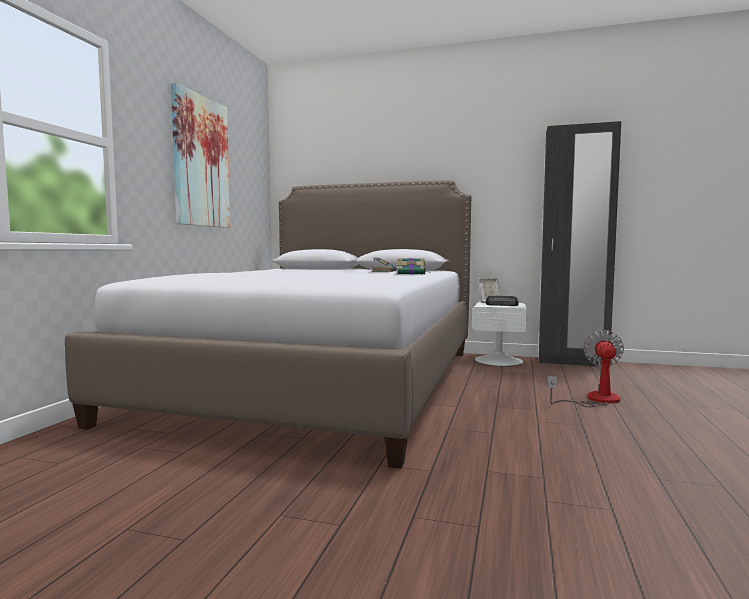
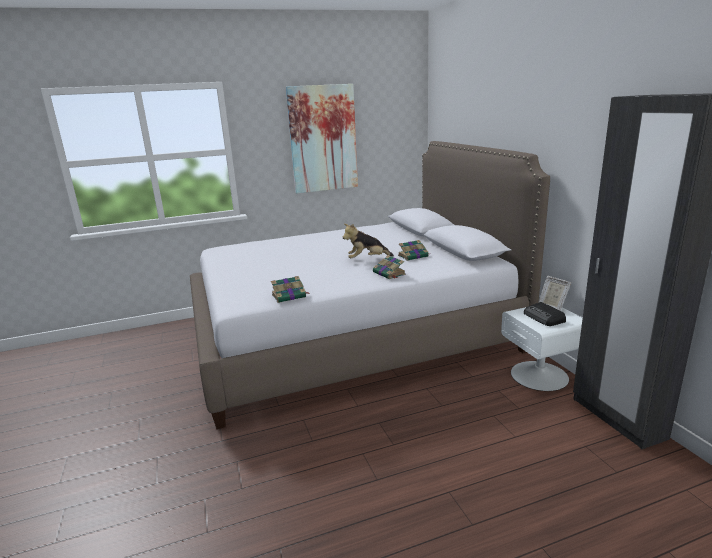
camera: 55 degrees right, 15 degrees up
(357, 273) = (367, 259): none -> plush toy
(399, 280) = (290, 296): none -> book
(594, 400) = (469, 469): fan -> none

